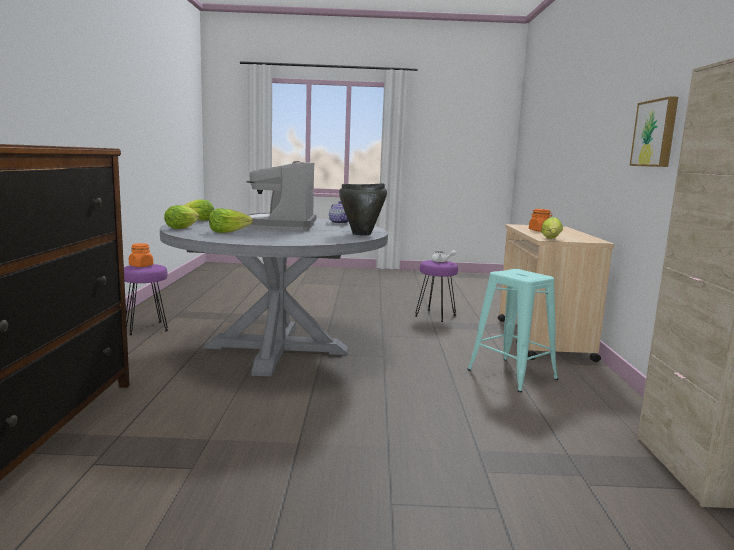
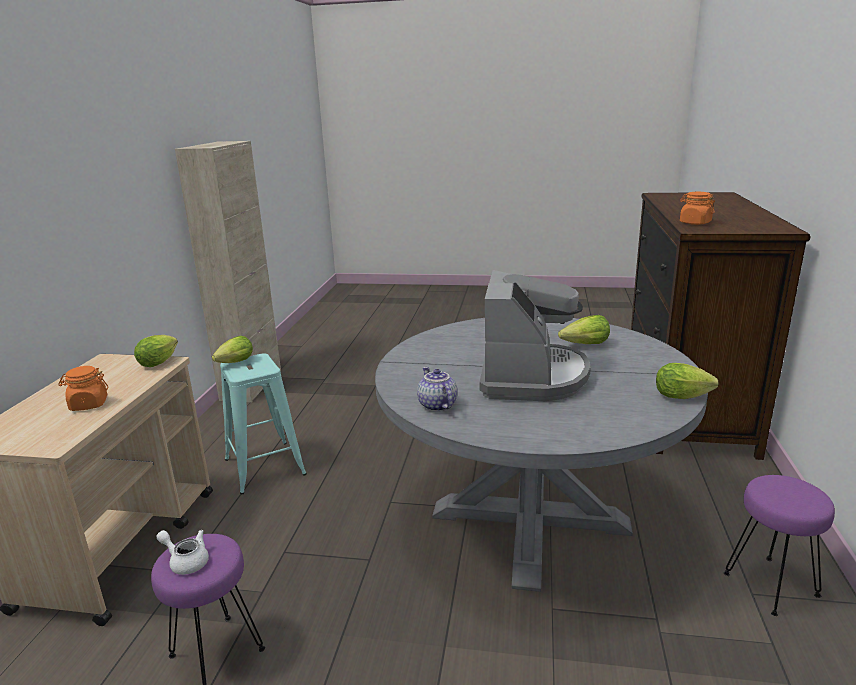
camera: 170 degrees left, 10 degrees up
(141, 266) = (798, 496): orange jar -> orange jar (695, 223)
(183, 228) = (654, 354): lettuce -> lettuce (233, 363)
(362, 234) = (419, 352): black cooking pot -> none
(656, 133) = (98, 209): picture -> none

